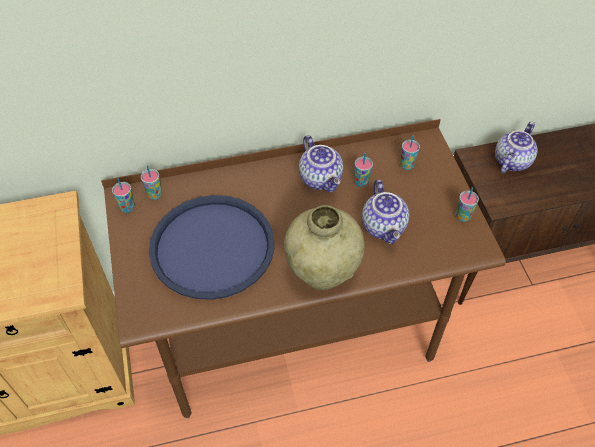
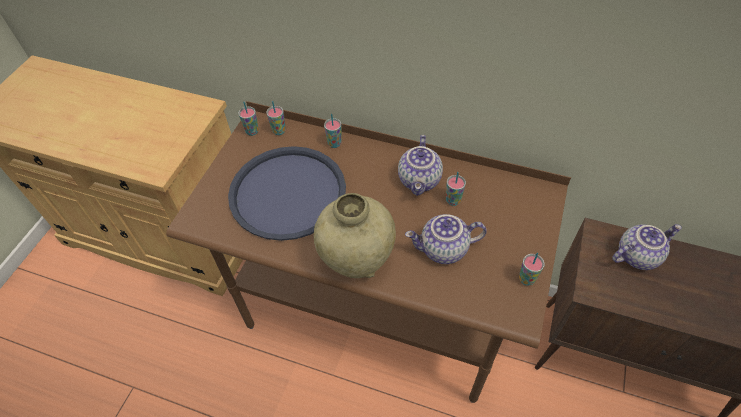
camera: 35 degrees right, 0 degrees up
(385, 227) = (443, 250): teapot -> teapot turned 60 degrees clockwise
(407, 165) = (508, 206): cup -> cup (334, 143)

